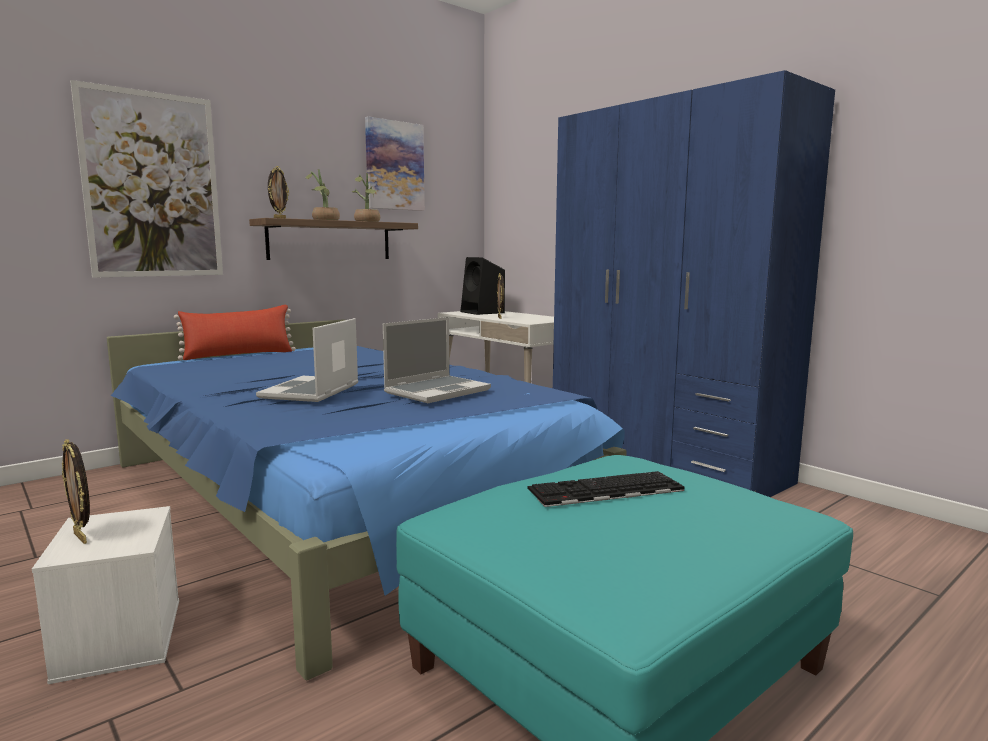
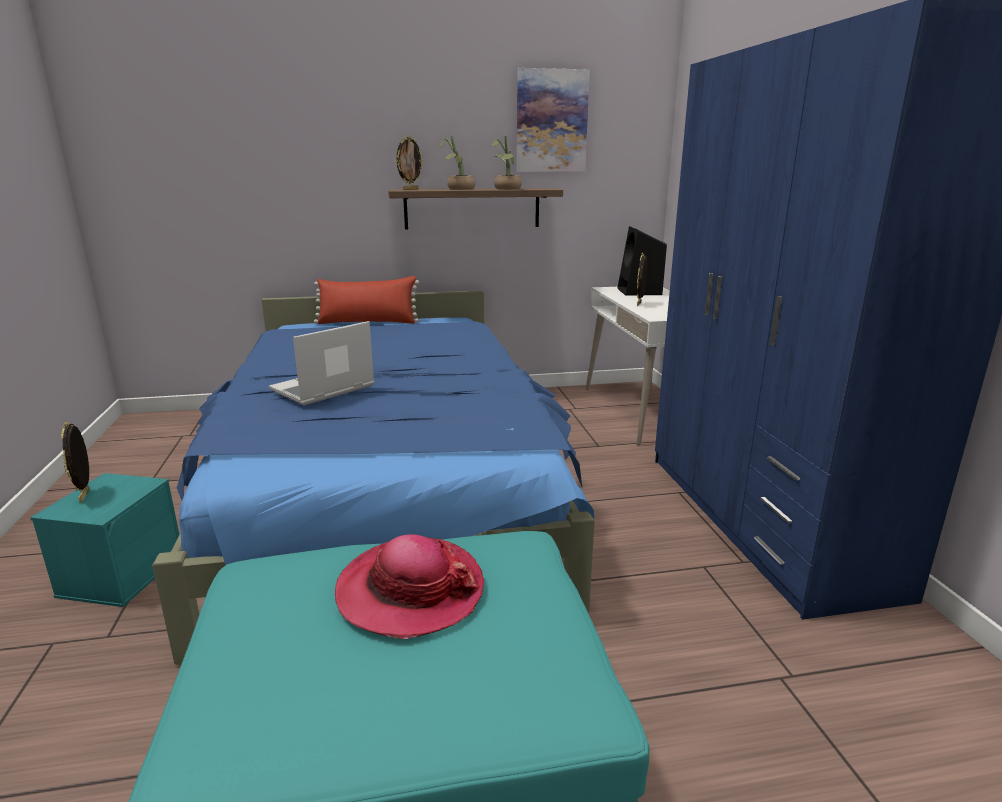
camera: 30 degrees right, 10 degrees up
(118, 637) = (122, 573): white storage box -> turquoise storage box
(152, 185) = (299, 161): picture -> none
(437, 391) = (423, 409): laptop -> none
(605, 490) = (410, 590): keyboard -> hat

